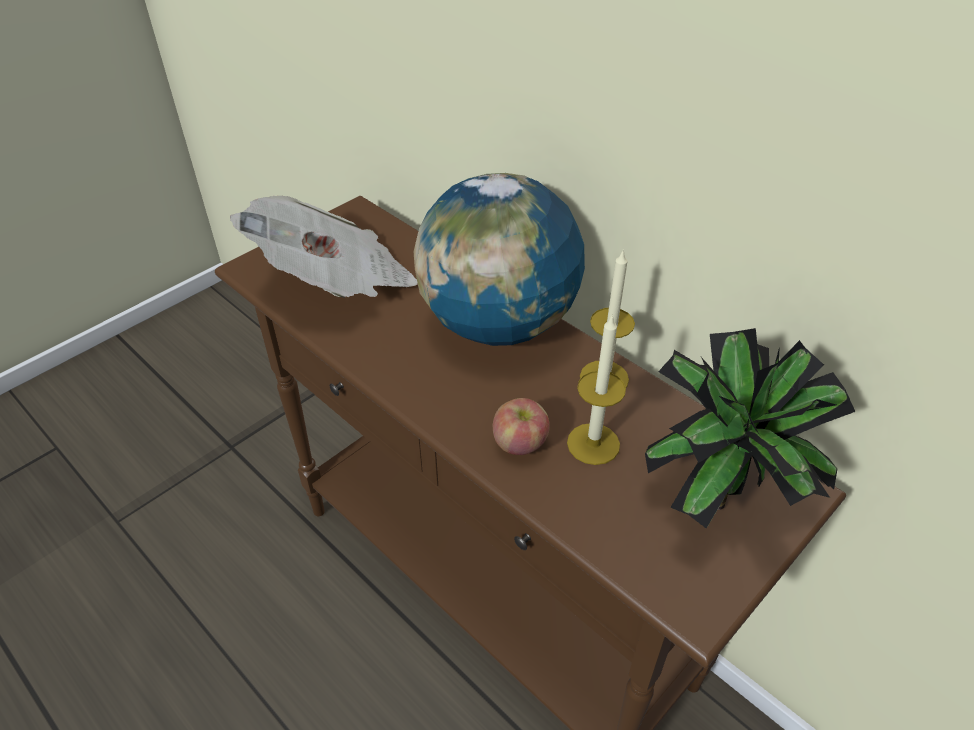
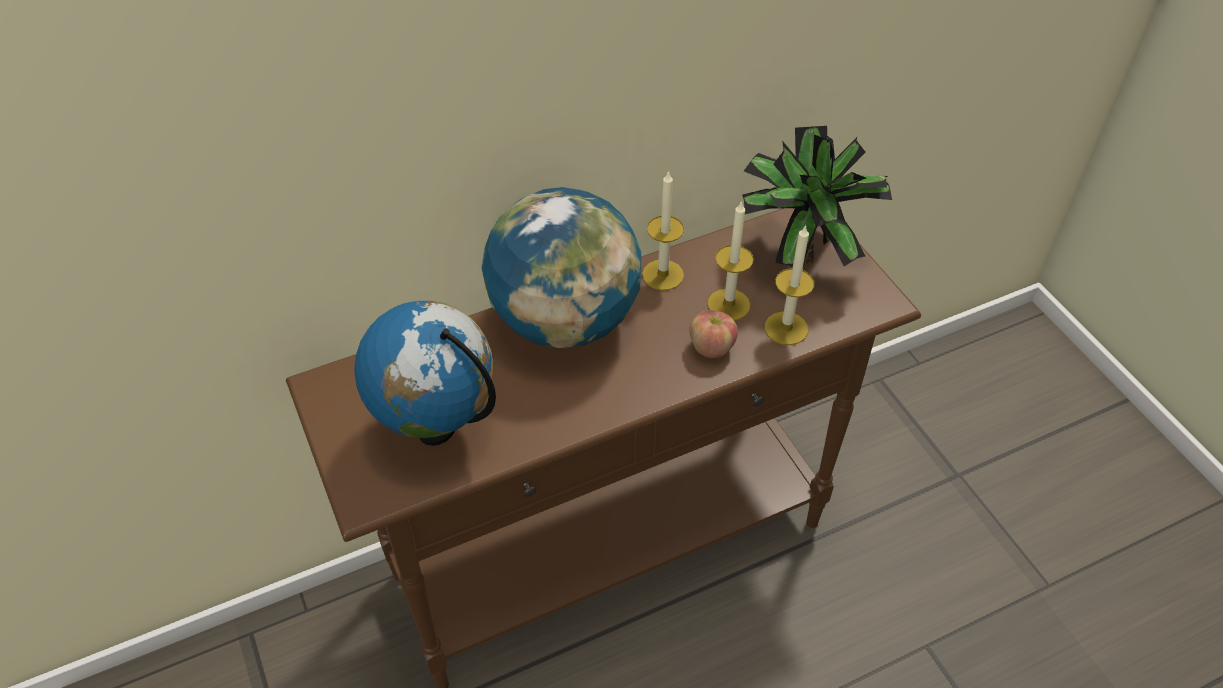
camera: 70 degrees left, 5 degrees up
(336, 283) = (437, 428): newspaper -> globe
(586, 507) = (786, 328): none -> candle

